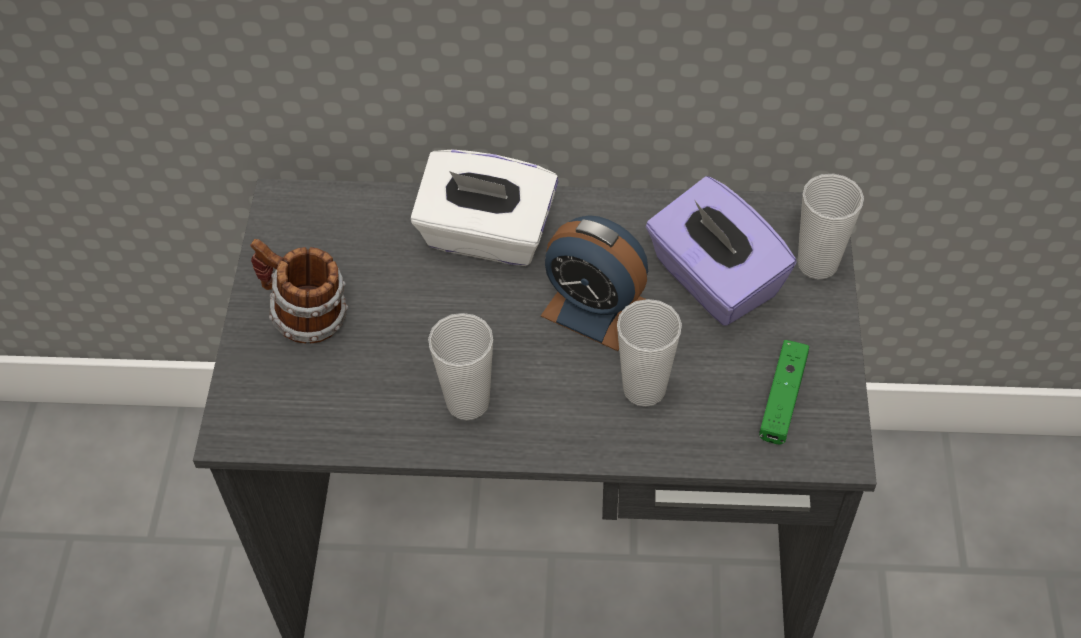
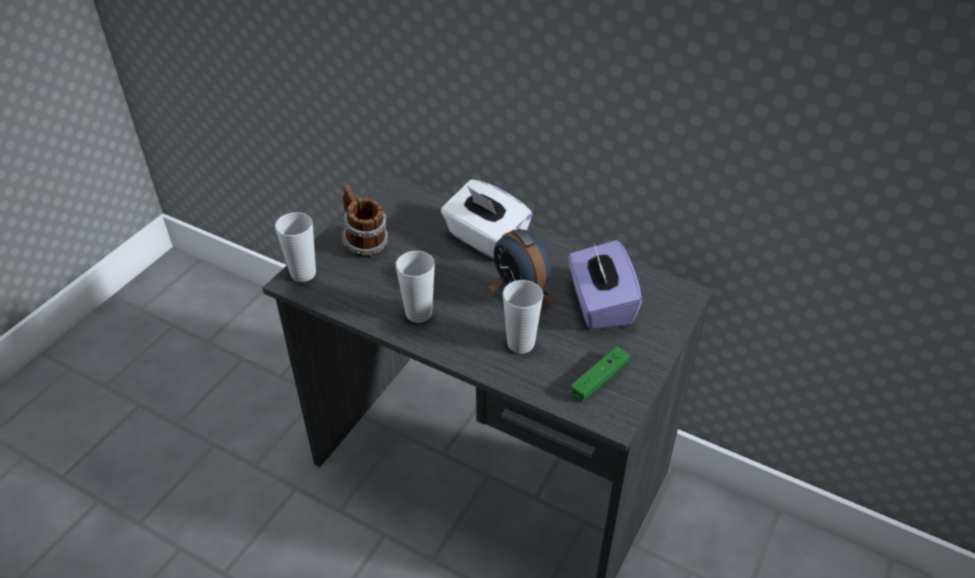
camera: 25 degrees right, 10 degrees down
(817, 264) = (669, 319): cup -> cup (303, 273)

